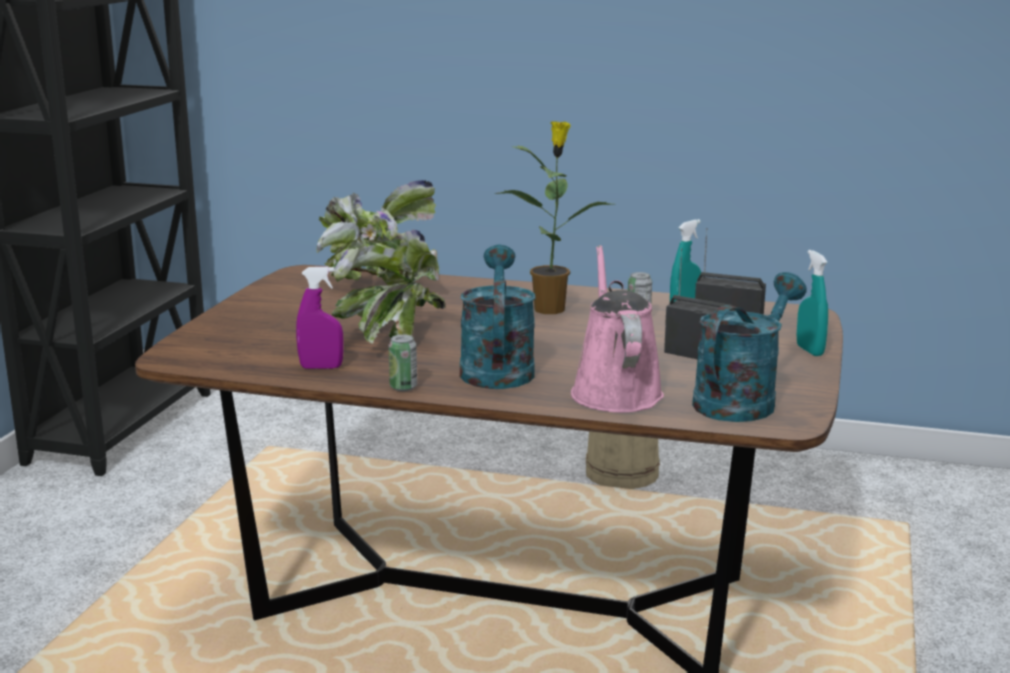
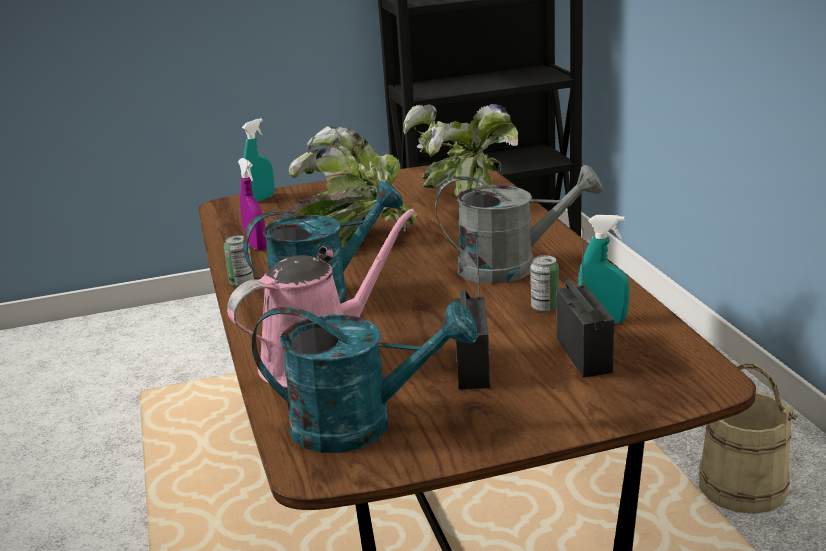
camera: 60 degrees right, 5 degrees up
(551, 309) = (511, 267): potted plant -> grey watering can
(810, 351) = (570, 421): turquoise spray bottle -> turquoise spray bottle (261, 199)

